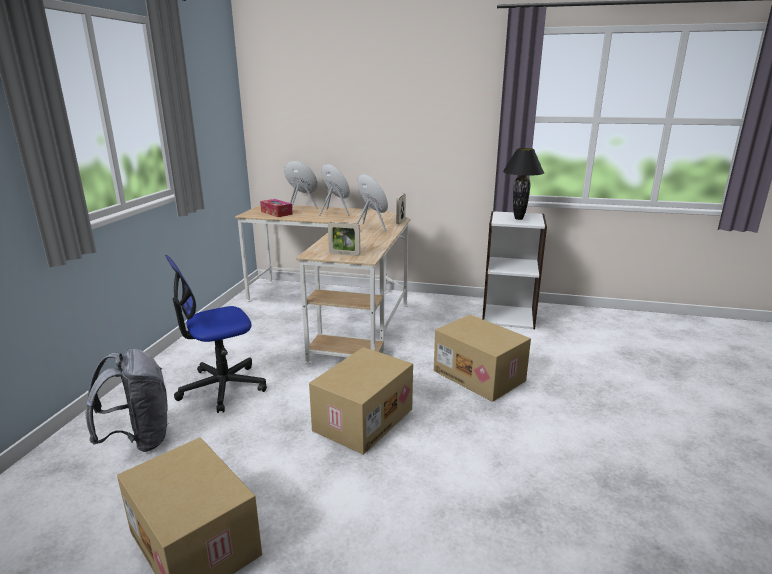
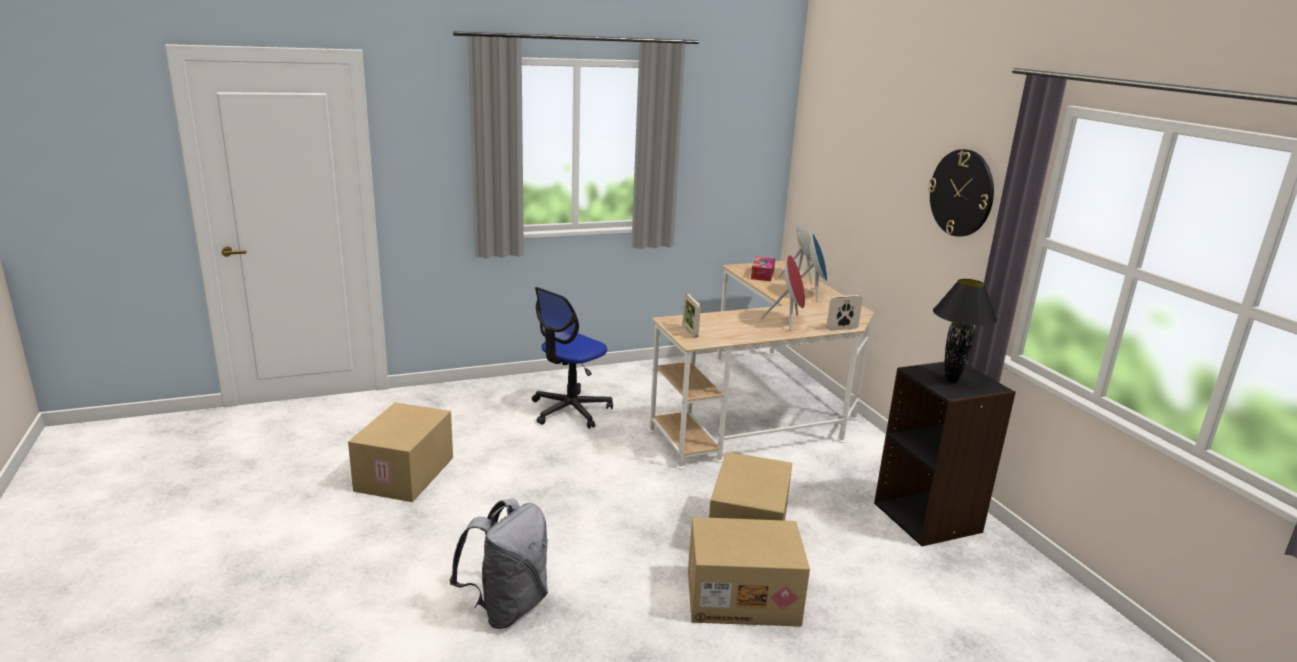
camera: 55 degrees right, 0 degrees up
(139, 439) = (480, 410): grey backpack -> grey backpack (507, 607)
(222, 387) = (570, 410): office chair -> office chair turned 75 degrees counterclockwise
(362, 419) = (597, 488): cardboard box -> cardboard box (743, 596)
(450, 103) = (961, 193): none -> wall clock
(508, 316) = (928, 517): white bookcase -> black bookcase

